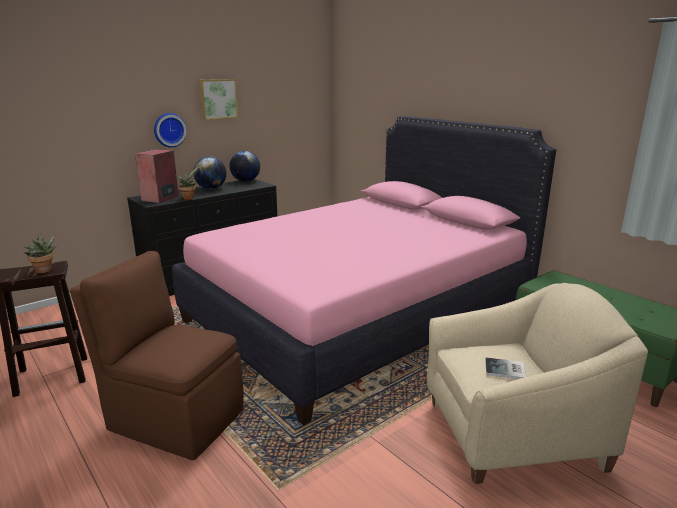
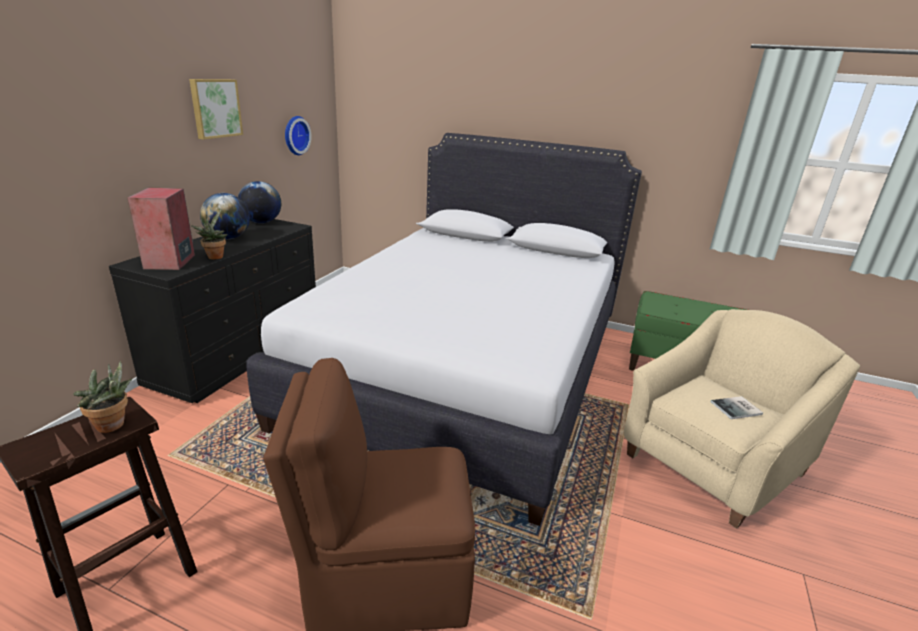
camera: 30 degrees left, 5 degrees up
(169, 130) = (156, 156): wall clock -> wall clock (295, 135)
(359, 314) = (466, 370): pink bed -> white bed

